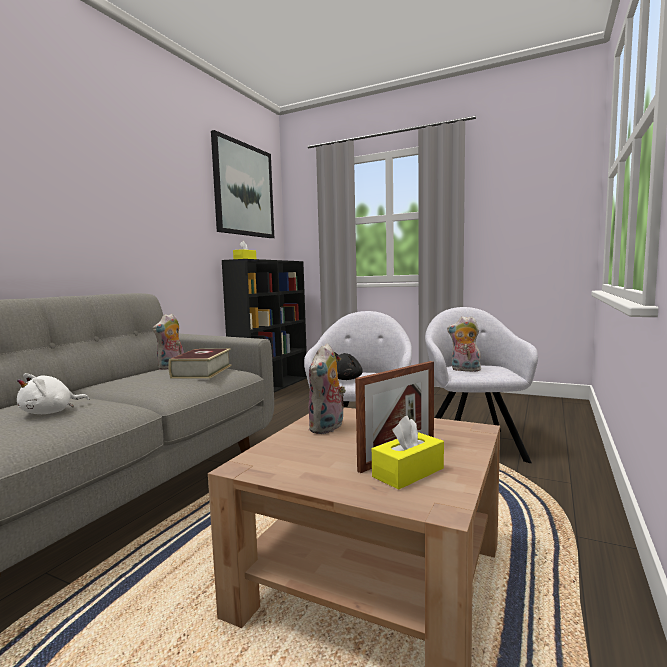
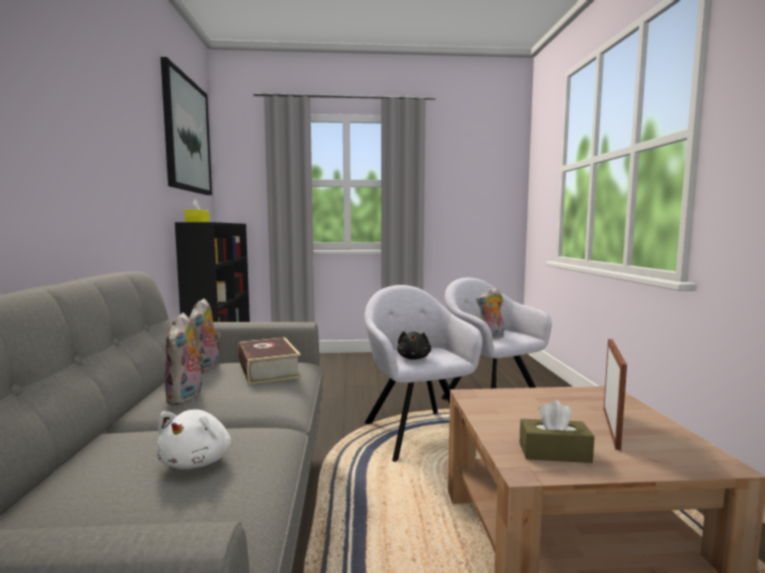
camera: 30 degrees left, 0 degrees up
(296, 461) = (554, 453): none -> brown tissue box
(328, 428) = (507, 413): plush toy -> plush toy (186, 398)
(408, 472) = (647, 440): yellow tissue box -> none

